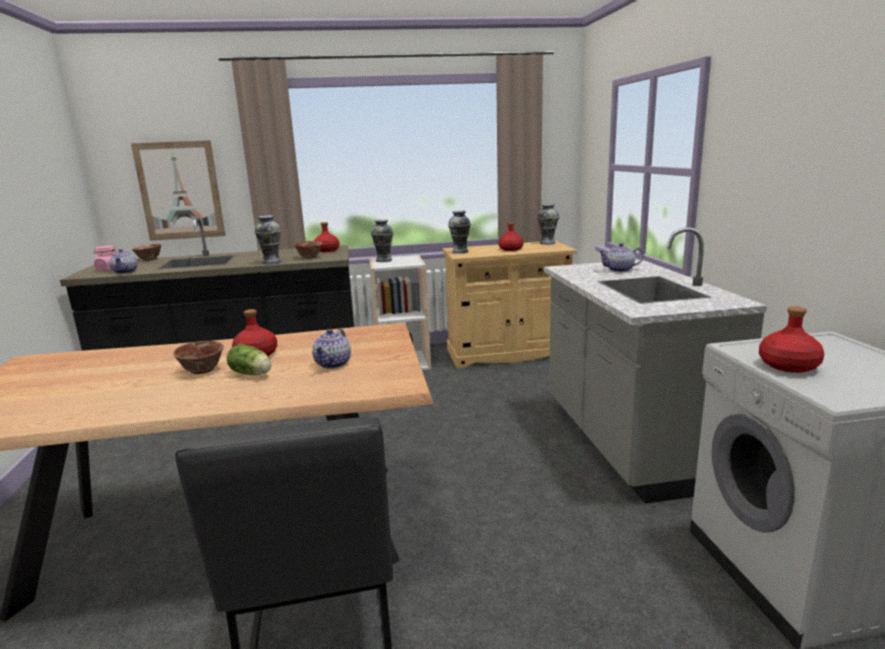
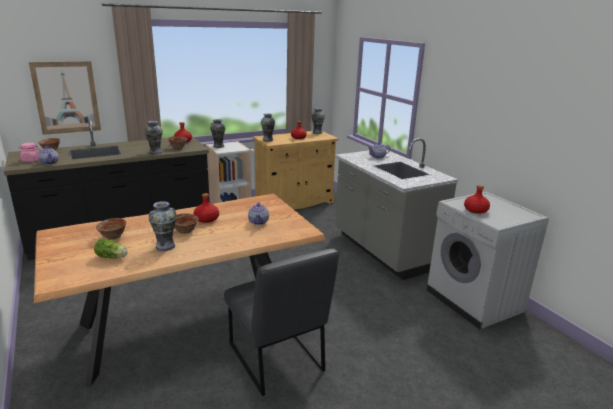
camera: 20 degrees left, 5 degrees up
(92, 372) = (113, 237): none -> bowl
(143, 392) = (165, 246): none -> vase
(252, 374) = (218, 231): lettuce -> lettuce (112, 257)

